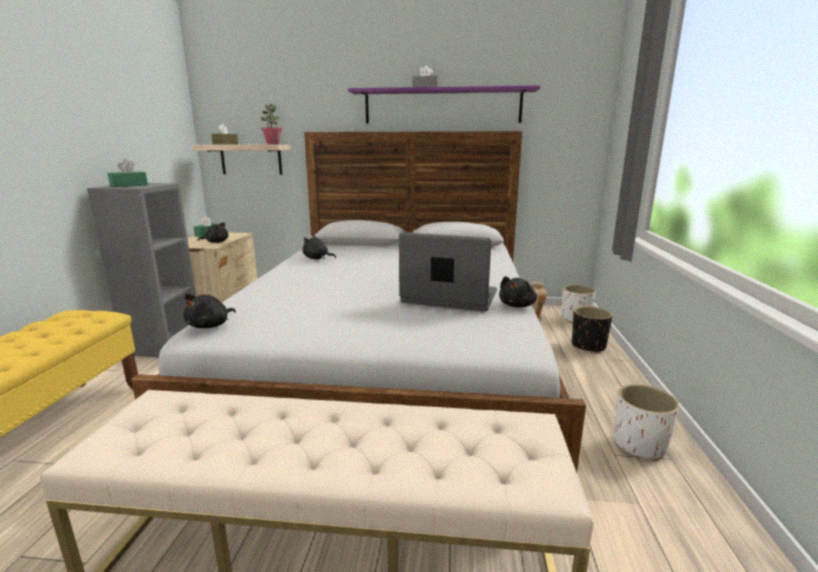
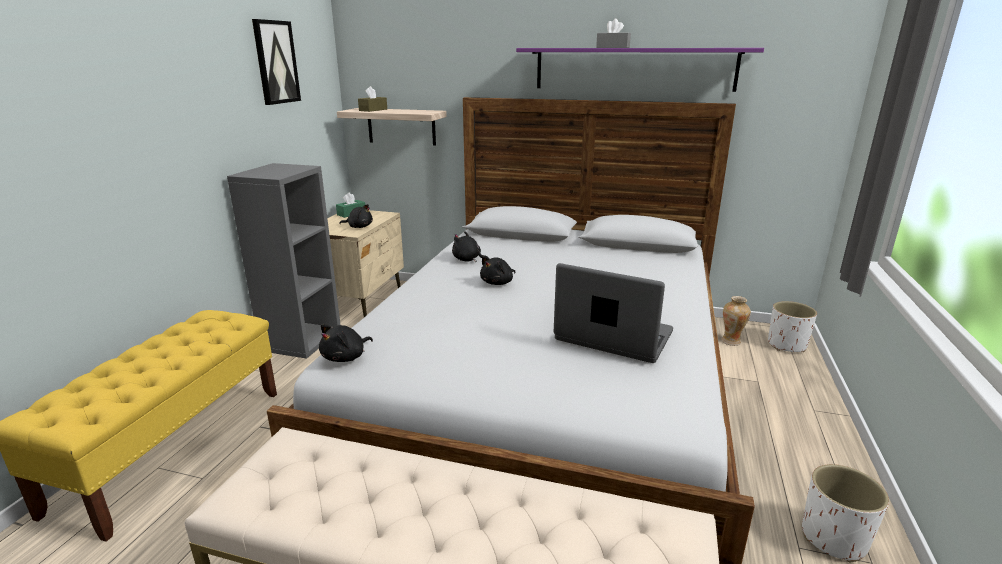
camera: 10 degrees right, 5 degrees up
(129, 185) = (269, 171): green tissue box -> none
(134, 95) = (276, 62): none -> picture
(272, 144) = (426, 111): potted plant -> none
(517, 305) = (695, 356): black plush toy -> black plush toy (498, 283)
(588, 346) = (796, 388): black planter -> none

